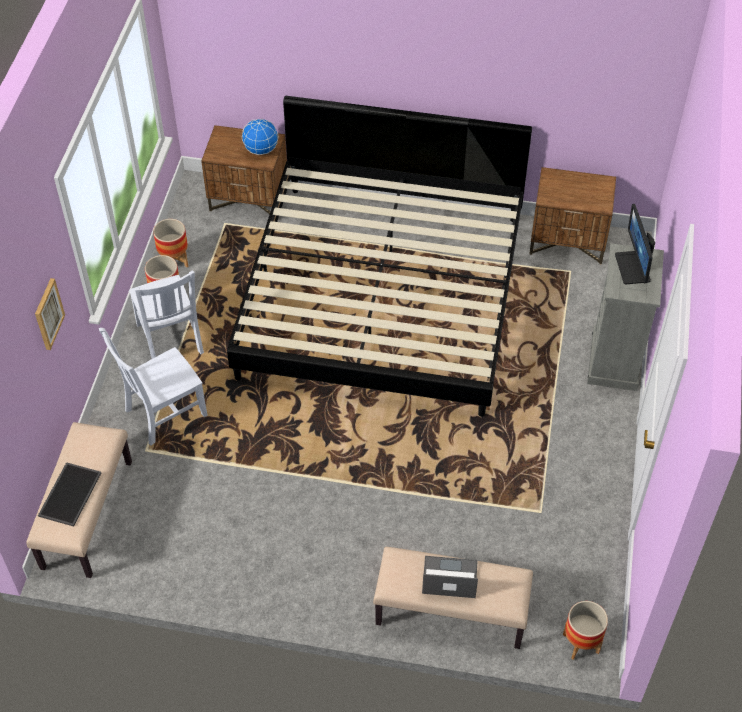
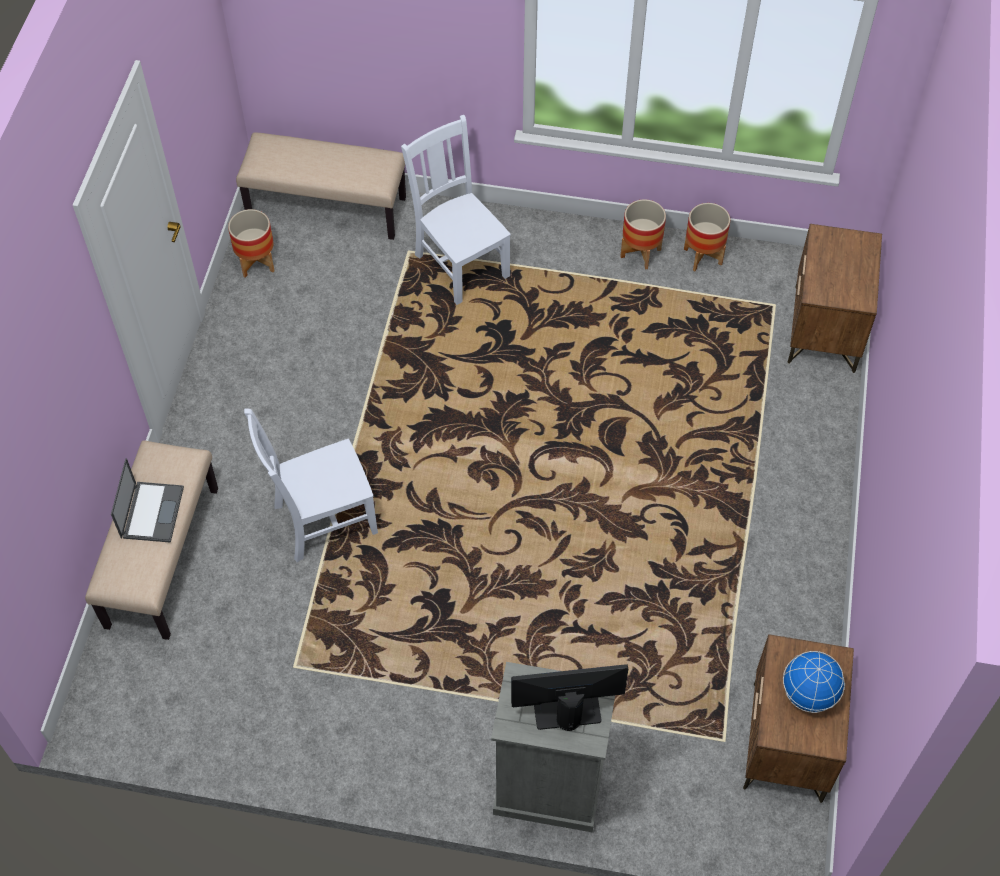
camera: 90 degrees right, 5 degrees up
(48, 314) = (426, 33): picture -> none
(69, 493) = (303, 156): tray -> none
(170, 341) = (571, 262): white chair -> white chair (321, 520)
(261, 150) = (839, 287): globe -> globe (808, 694)
(382, 294) = (661, 488): bed -> none
(580, 643) = (101, 699): planter -> planter (256, 263)

